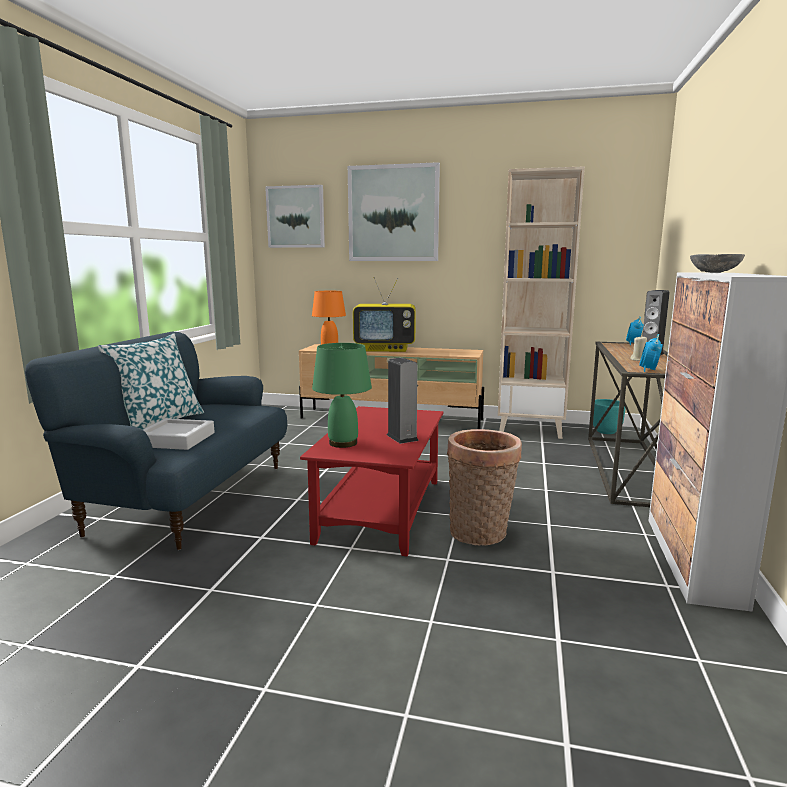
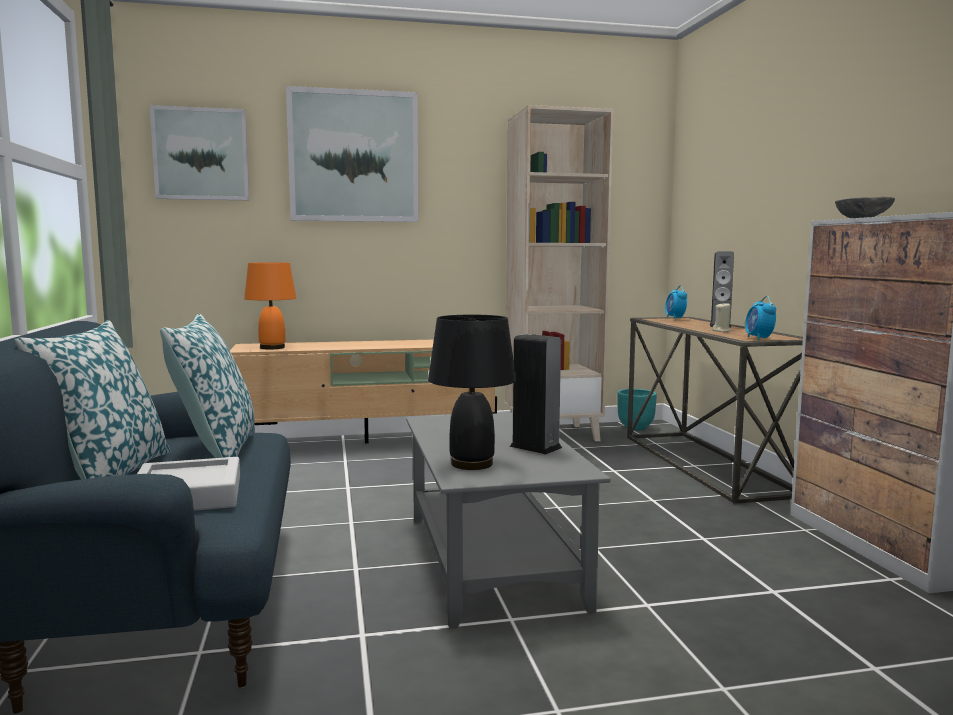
camera: 25 degrees left, 5 degrees down
(226, 416) = (216, 452): none -> pillow
(343, 443) = (471, 463): green table lamp -> black table lamp
(381, 509) = (490, 559): red coffee table -> grey coffee table
(385, 349) = (355, 344): television -> none
(481, 534) = (647, 565): basket -> none

